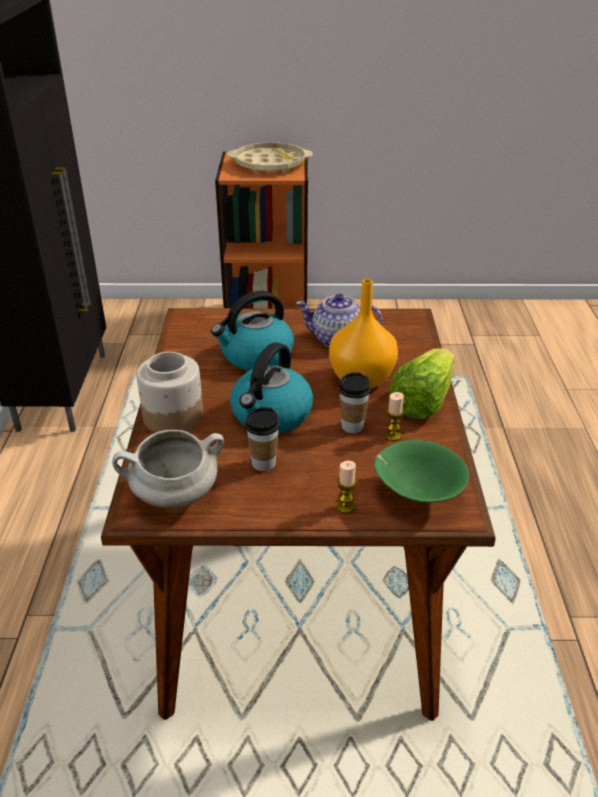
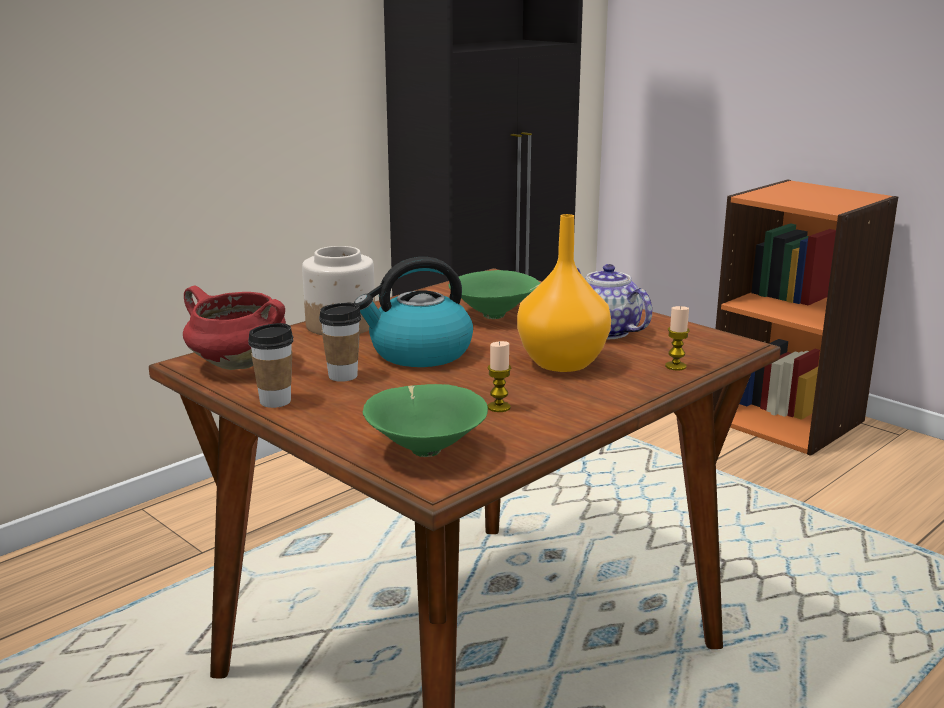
camera: 45 degrees right, 15 degrees down
(174, 496) = (235, 365): white cooking pot -> red cooking pot
(256, 356) = (496, 316): kettle -> green bowl
(270, 164) = (822, 196): beige tray -> none
(345, 507) = (343, 427): candle -> candle (675, 366)
(352, 426) = (475, 387): cup -> cup (275, 401)
(422, 401) = (590, 399): lettuce -> none

